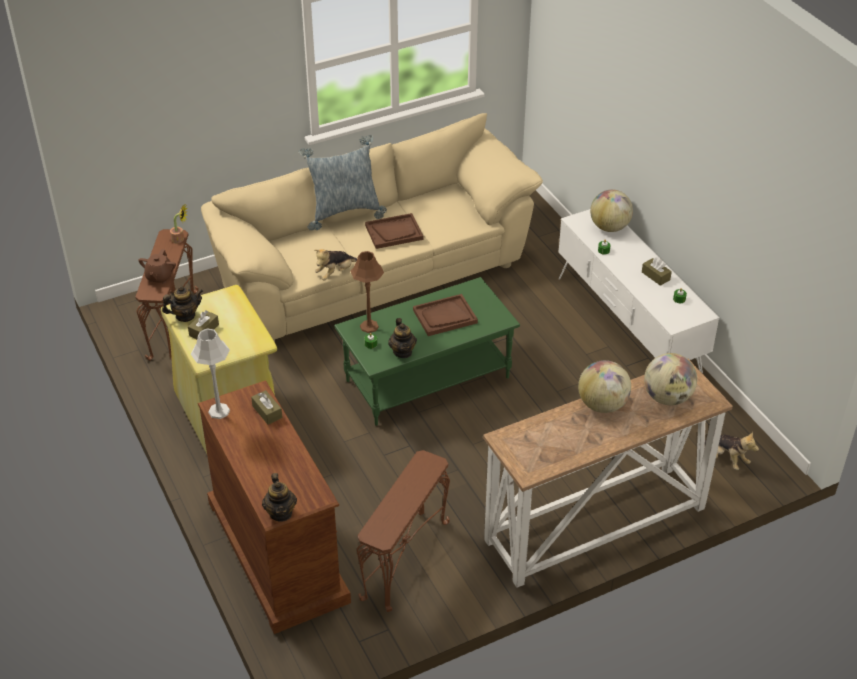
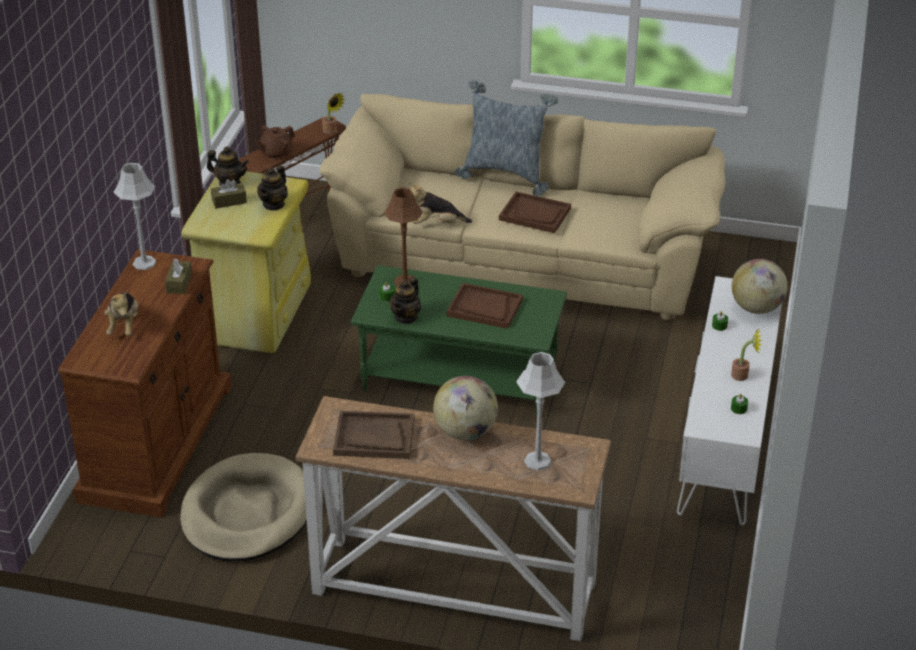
camera: 40 degrees right, 5 degrees down
(281, 512) = (85, 363): teapot -> teapot (274, 204)
(405, 561) = (247, 513): brown side table -> beige dog bed
(553, 443) = (374, 437): none -> brown tray
(655, 276) = (743, 375): brown tissue box -> potted plant
(667, 397) = (537, 461): globe -> grey table lamp
(726, 459) = (666, 612): plush toy -> plush toy (124, 325)

